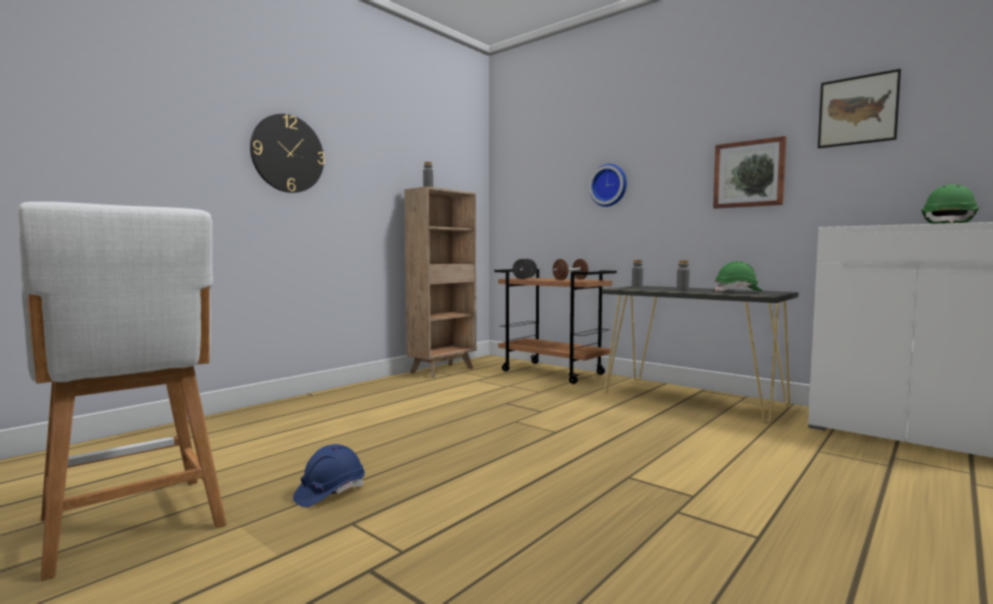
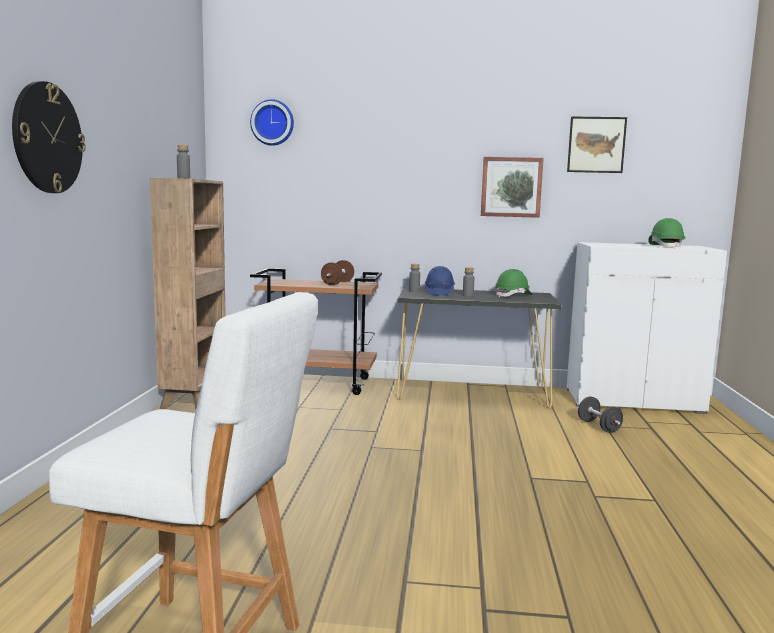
camera: 35 degrees left, 5 degrees up
(330, 493) = (334, 563): blue hard hat -> blue hard hat (438, 293)
(524, 278) = (281, 282): black dumbbell -> black dumbbell (599, 426)
(609, 185) = (371, 182): wall clock -> wall clock (273, 123)

